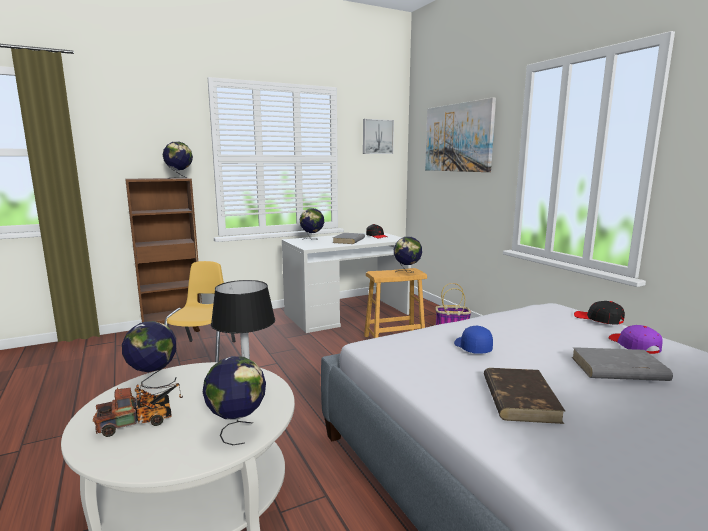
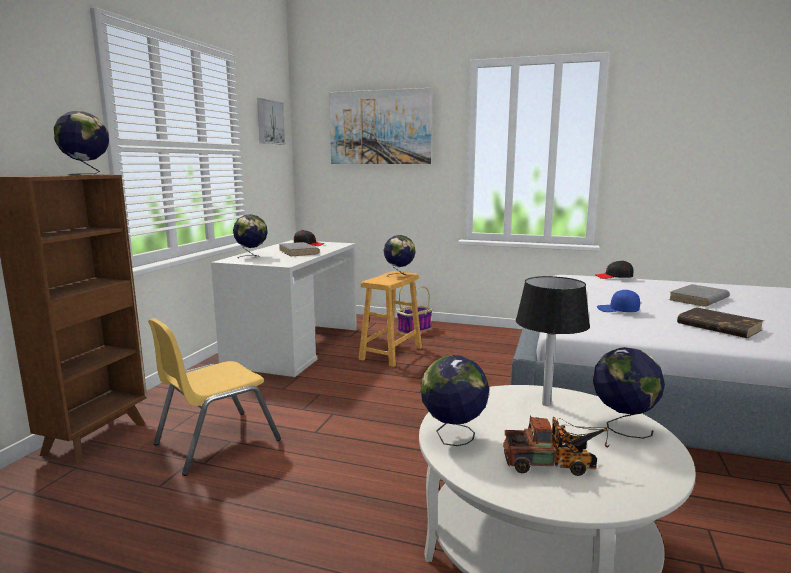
camera: 45 degrees left, 0 degrees up
(141, 422) = (554, 464): toy truck -> toy truck turned 75 degrees clockwise
(202, 353) = (216, 442): yellow chair -> yellow chair turned 90 degrees counterclockwise
(634, 345) = (667, 286): purple cap -> none

